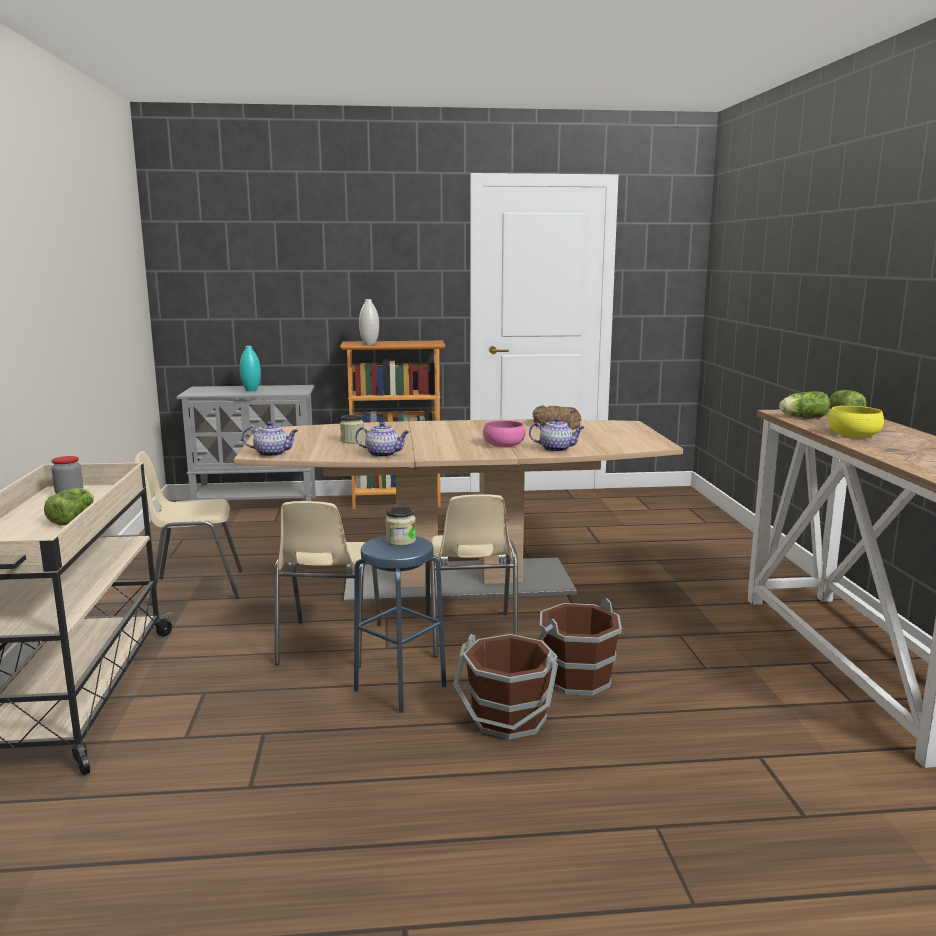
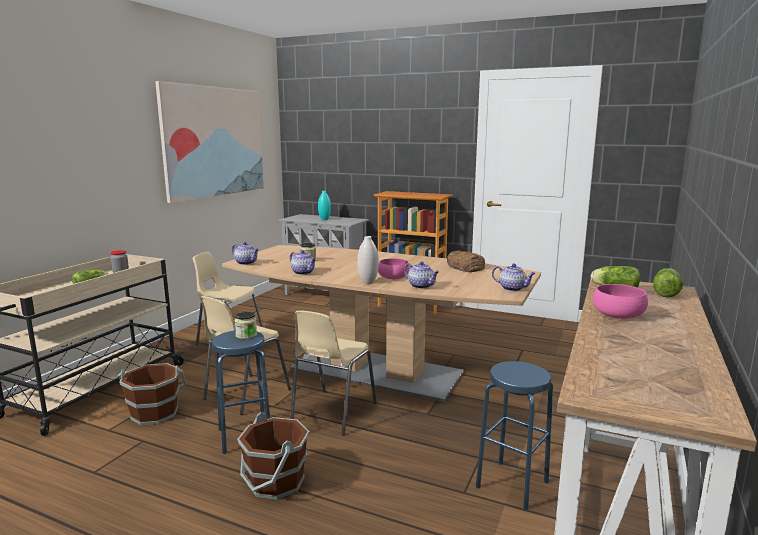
camera: 30 degrees right, 0 degrees up
(94, 271) = (214, 142): none -> picture
(369, 344) = (394, 194): white vase -> white vase (368, 282)
(576, 678) = (357, 467): brown bucket -> brown bucket (154, 413)
(650, 439) = (513, 288): none -> teapot
(736, 648) = (512, 484): none -> blue stool
(853, 434) = (618, 314): yellow bowl -> pink bowl

